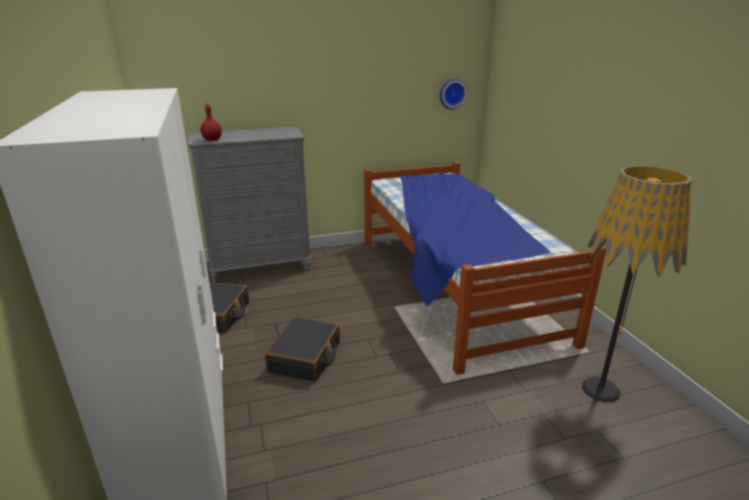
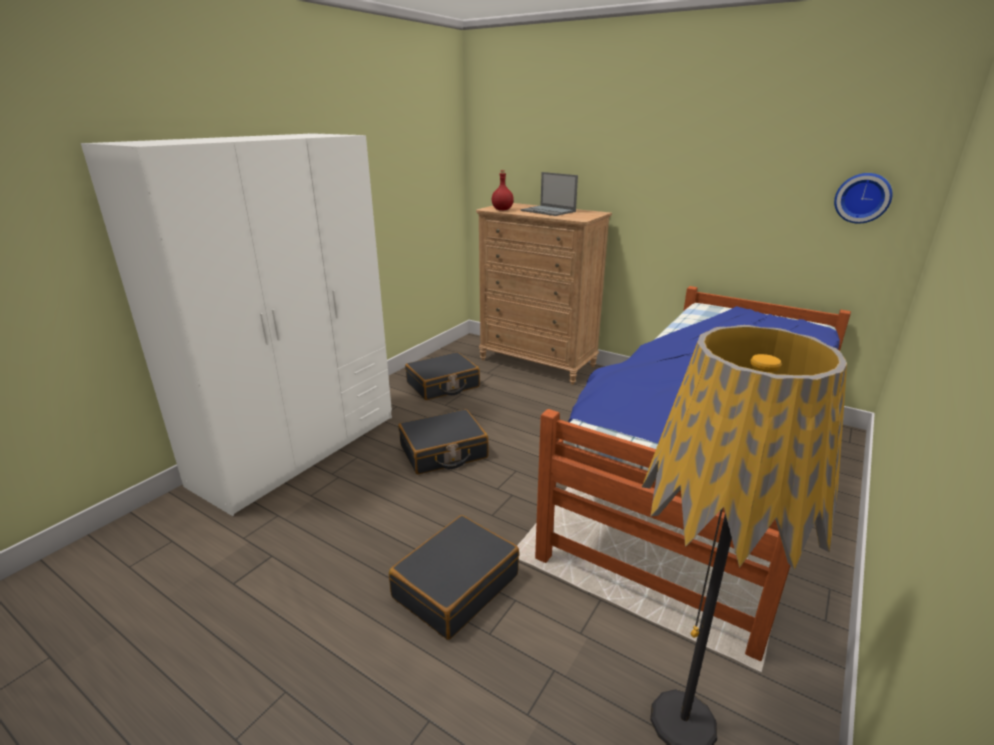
camera: 50 degrees right, 0 degrees up
(252, 134) = (548, 211): none -> laptop
(261, 266) = (537, 362): grey dresser -> brown dresser
(447, 418) = (455, 585): none -> black suitcase

